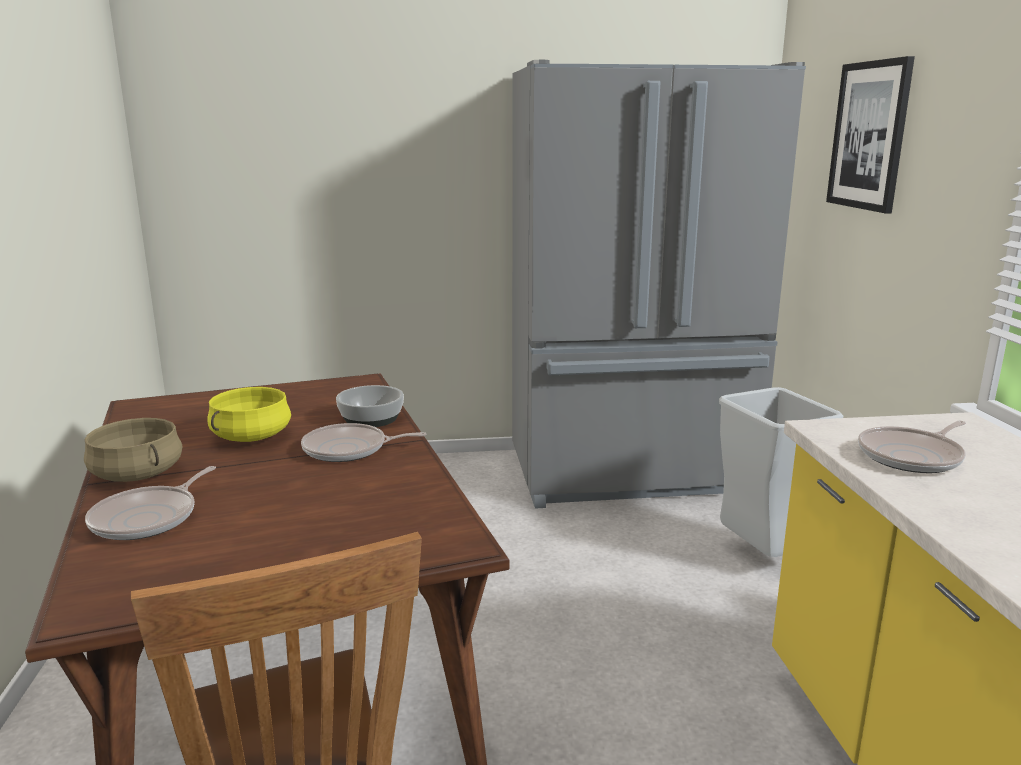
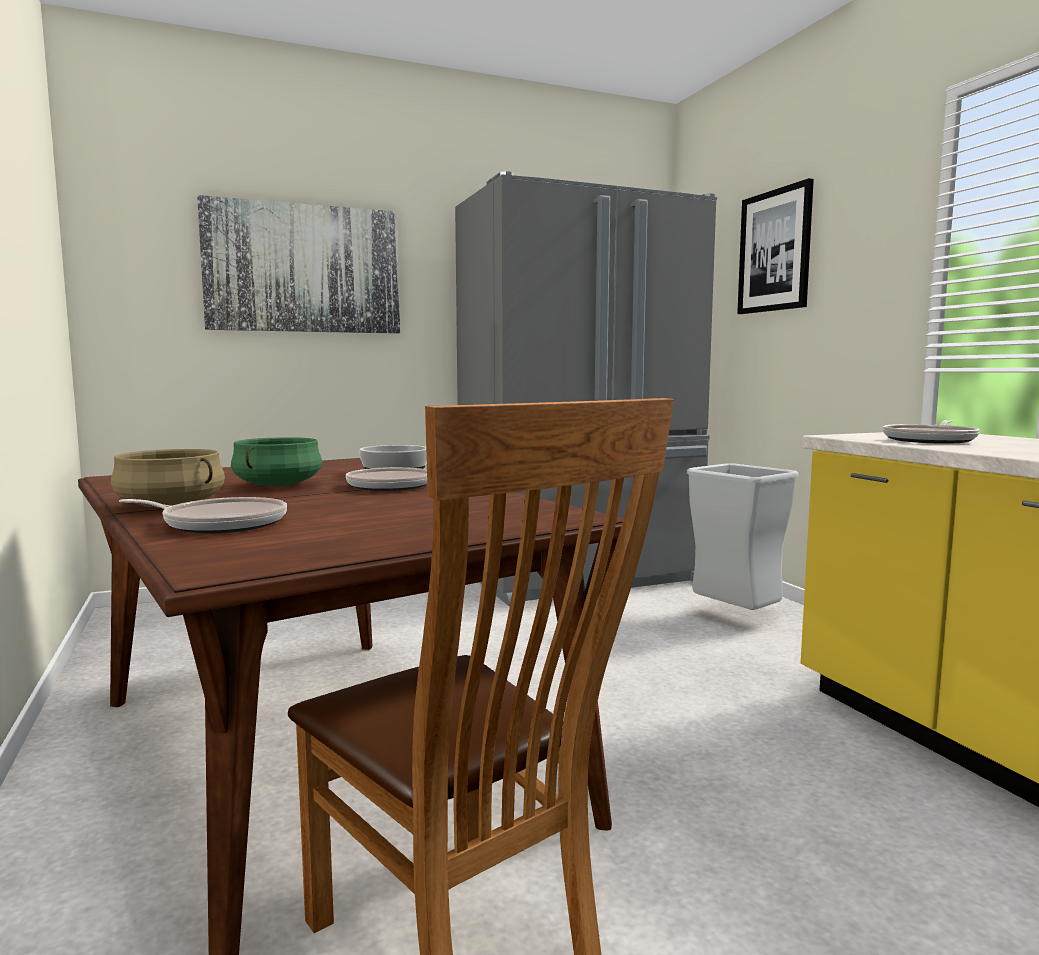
camera: 15 degrees left, 10 degrees down
(149, 518) = (220, 524): frying pan -> frying pan turned 90 degrees counterclockwise
(251, 436) = (277, 485): yellow cooking pot -> green cooking pot
(352, 150) = (303, 269): none -> picture

